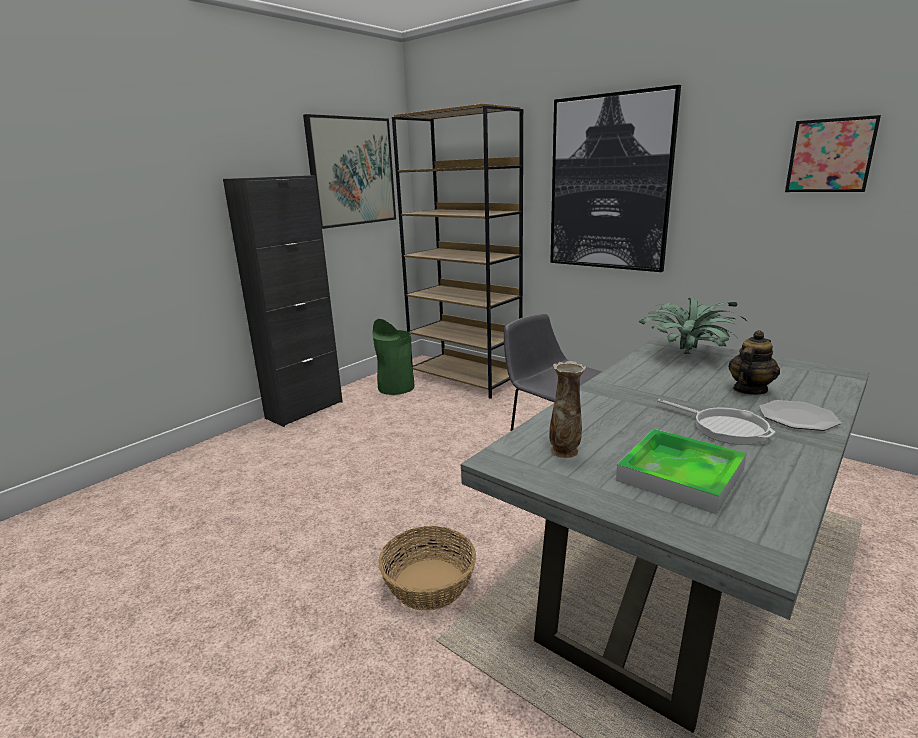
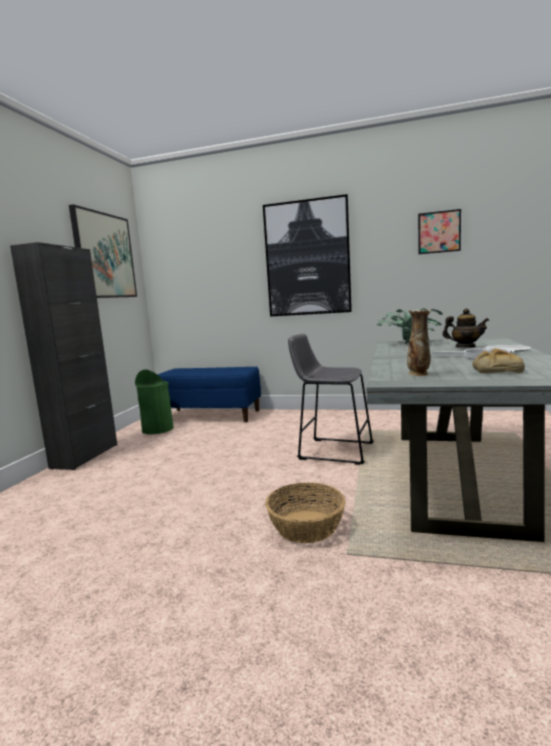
camera: 25 degrees left, 10 degrees down
(466, 378) = (210, 415): brown bookcase -> blue bench
(680, 475) = (496, 370): tray -> bread
(749, 390) = (465, 347): teapot -> teapot turned 90 degrees clockwise

